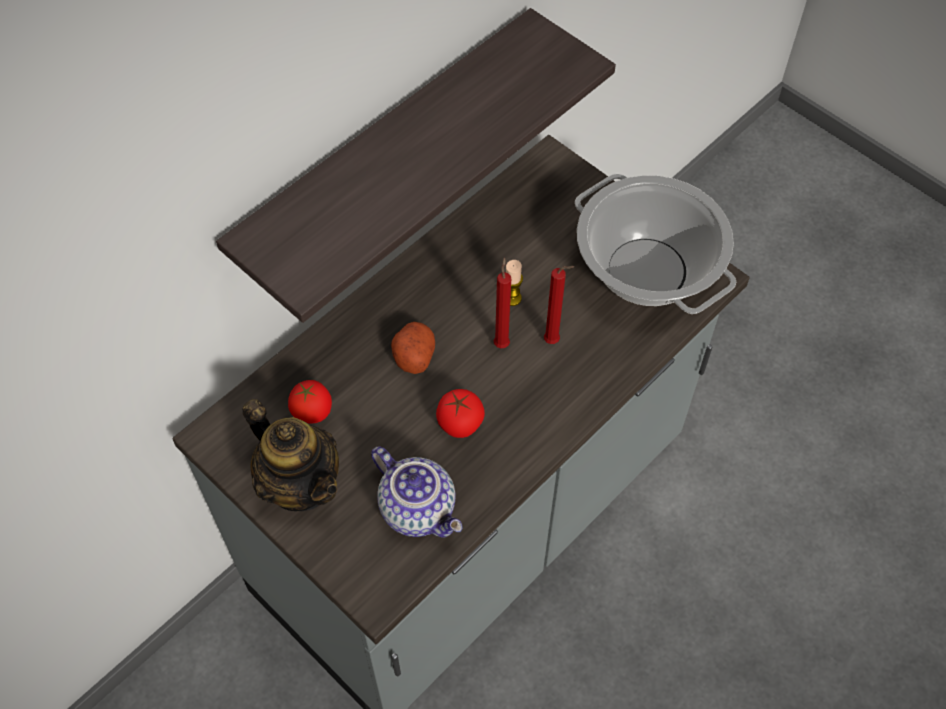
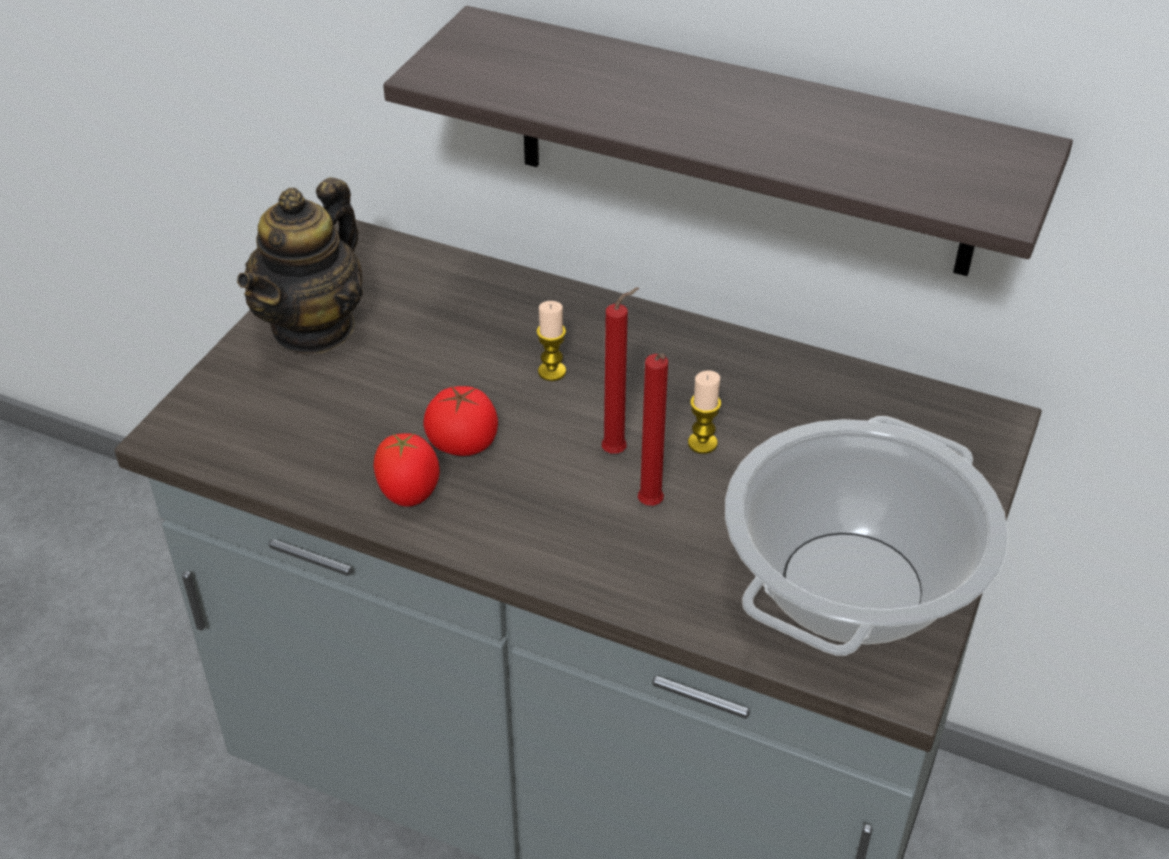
camera: 70 degrees right, 15 degrees down
(313, 413) = (419, 309): tomato -> tomato (410, 496)
(413, 355) = (552, 371): potato -> candle
(419, 508) = (313, 439): teapot -> none

